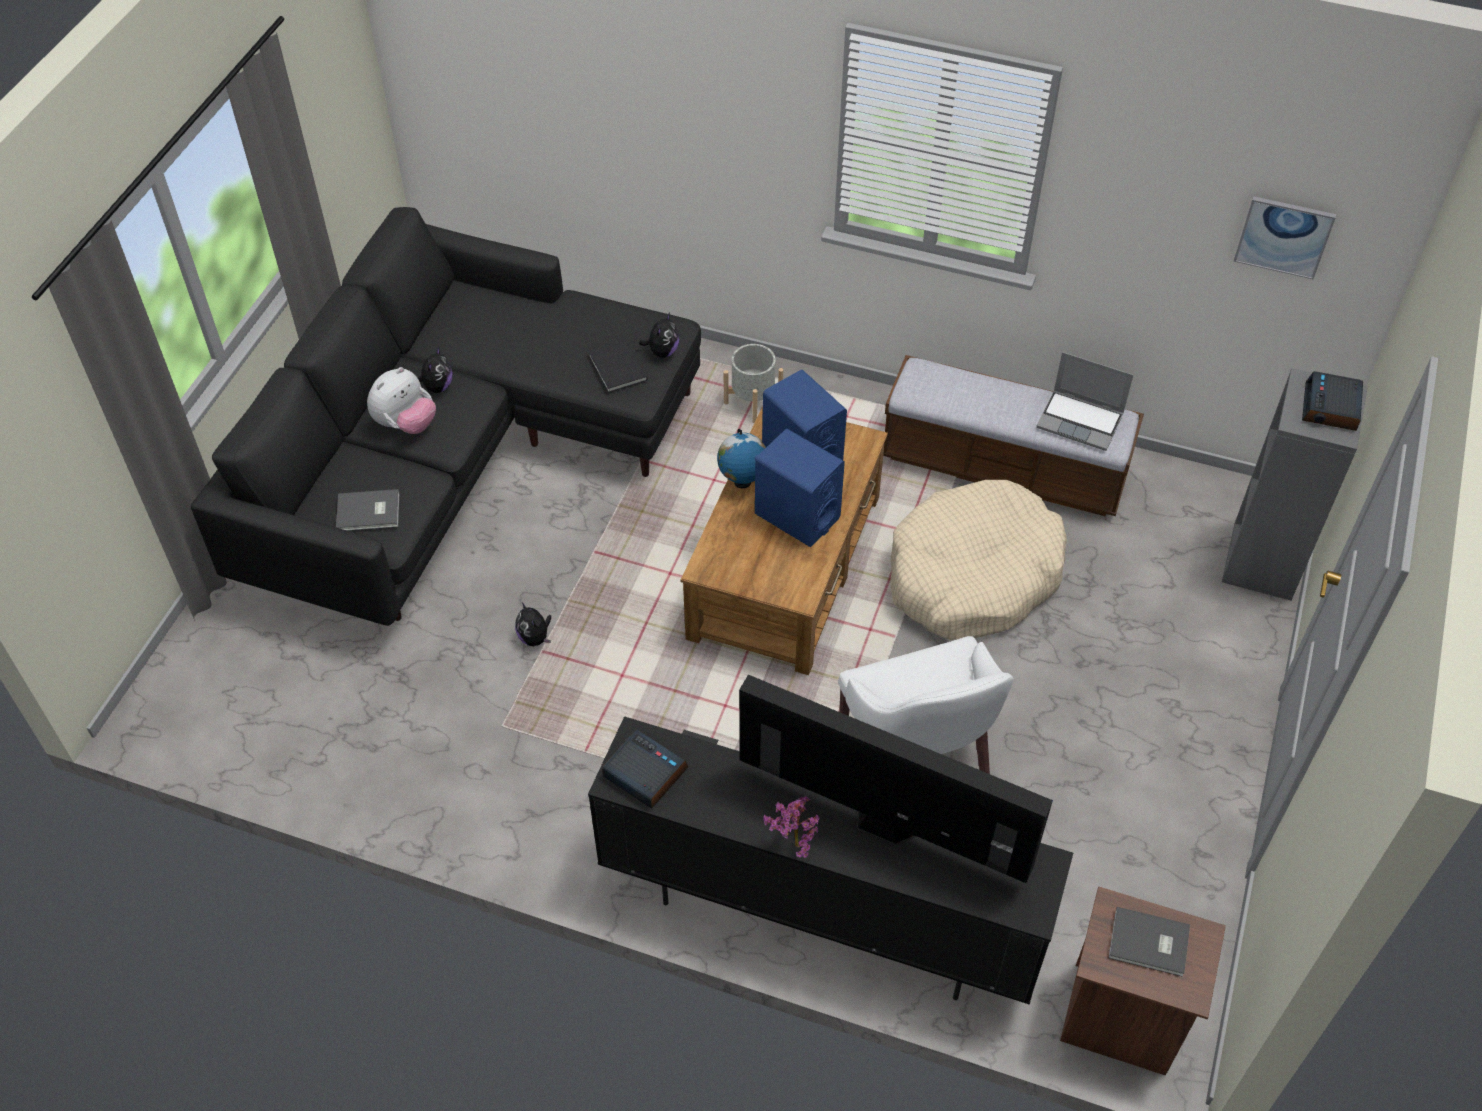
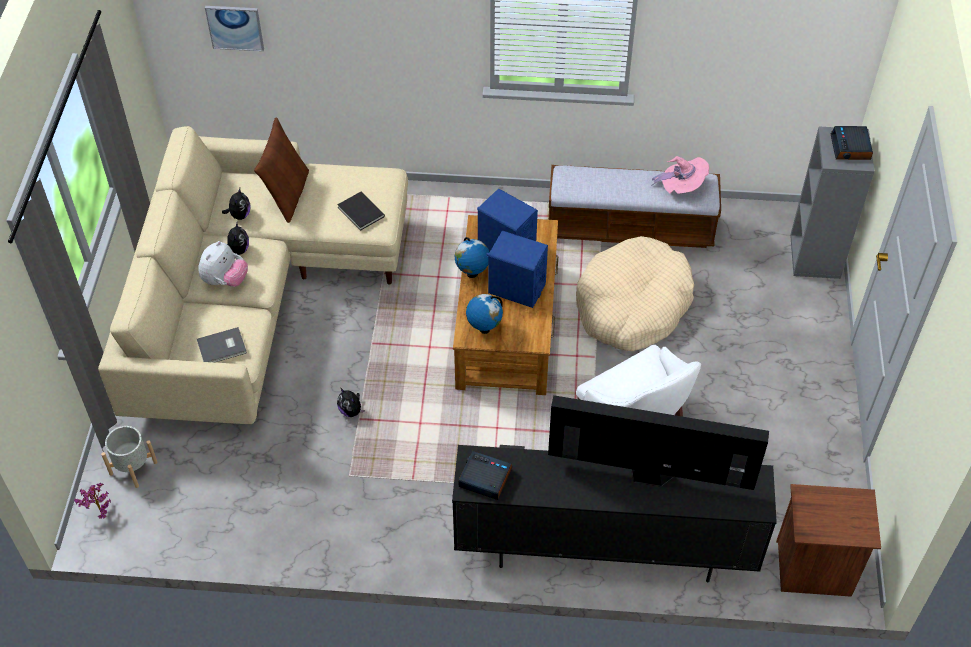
camera: 15 degrees left, 0 degrees up
(456, 460) = (252, 299): black sofa -> beige sofa
(528, 326) = (287, 195): none -> brown pillow
(662, 351) = (388, 194): plush toy -> plush toy (239, 215)
(732, 562) = (484, 329): none -> globe
(752, 402) = (447, 218): grey planter -> grey planter (133, 468)
(792, 843) = (596, 501): potted plant -> potted plant (99, 512)
(1081, 421) = (682, 187): laptop -> pink hat
(1149, 945) = (833, 512): grey book -> none
(1284, 236) = (798, 41): picture -> picture (235, 27)

